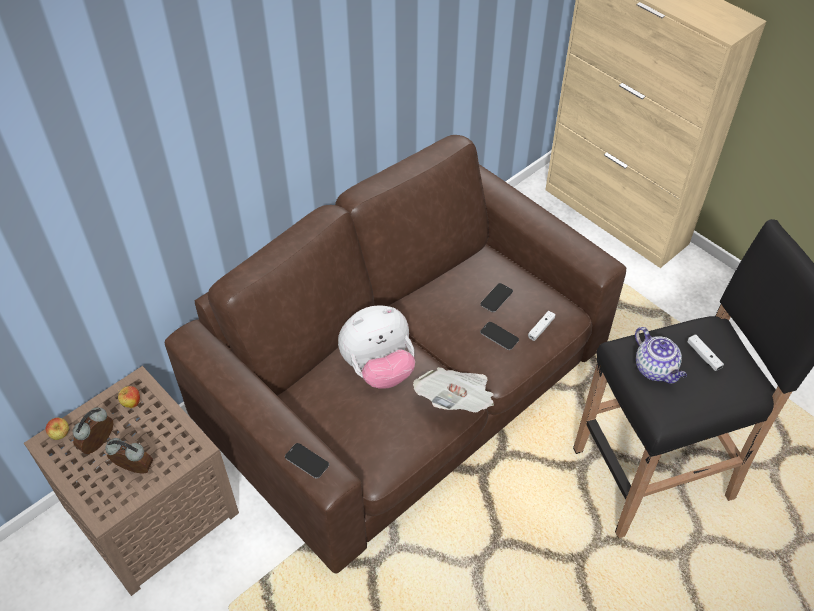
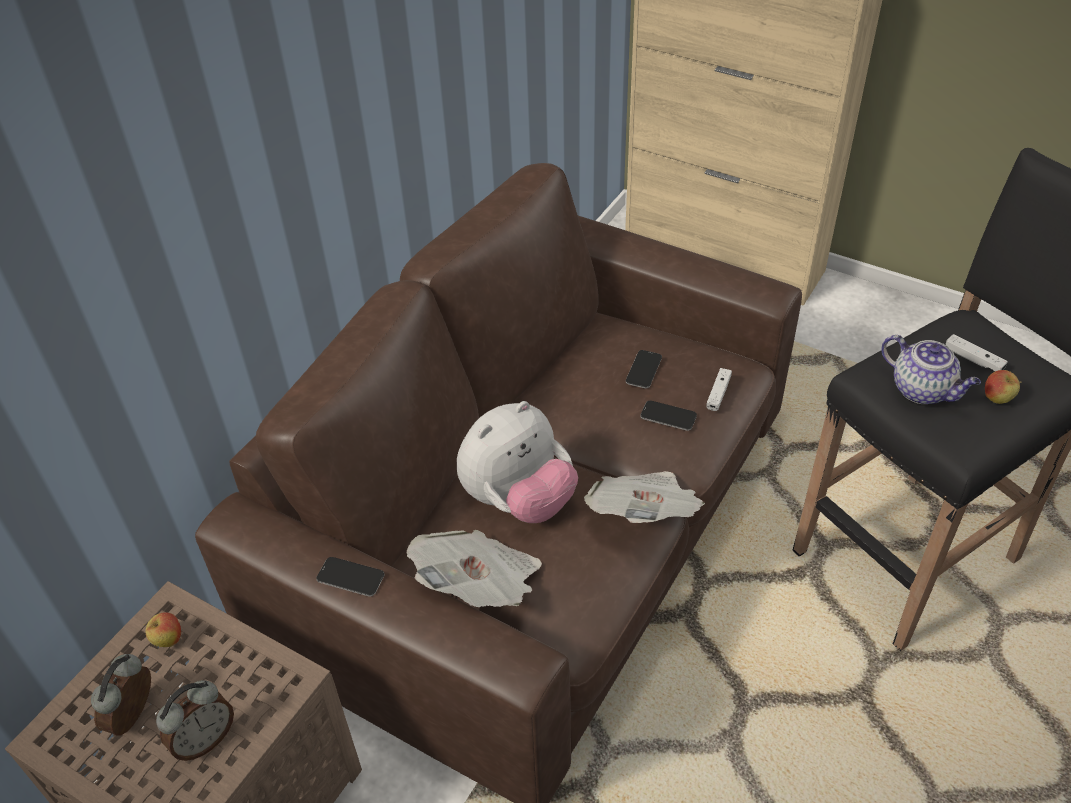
camera: 15 degrees left, 5 degrees down
(61, 435) = (66, 719): apple -> apple (997, 399)
(134, 470) = (205, 739): alarm clock -> alarm clock turned 135 degrees clockwise
(307, 461) = (478, 648): phone -> phone (350, 577)
(331, 420) = (480, 586): none -> newspaper

